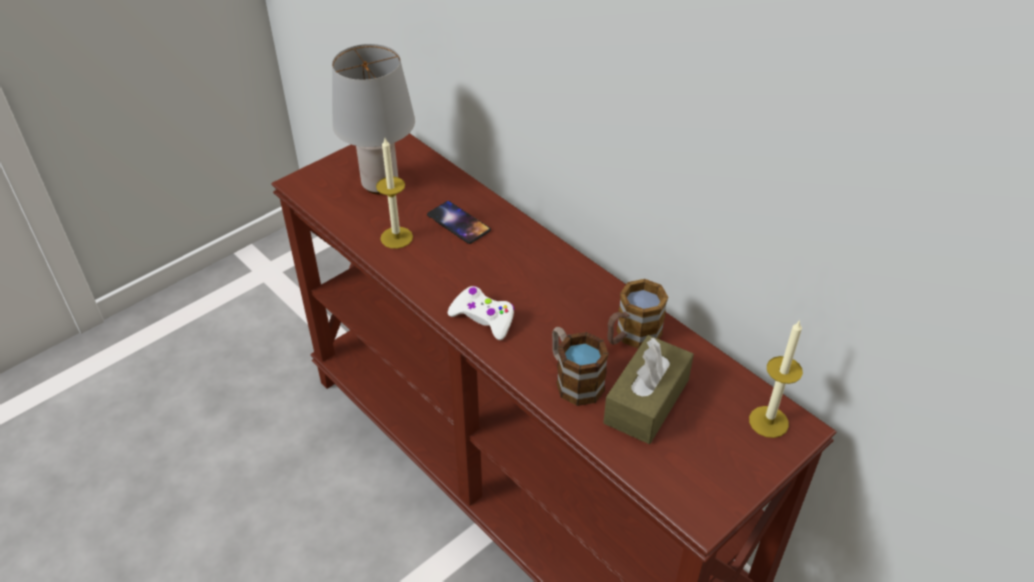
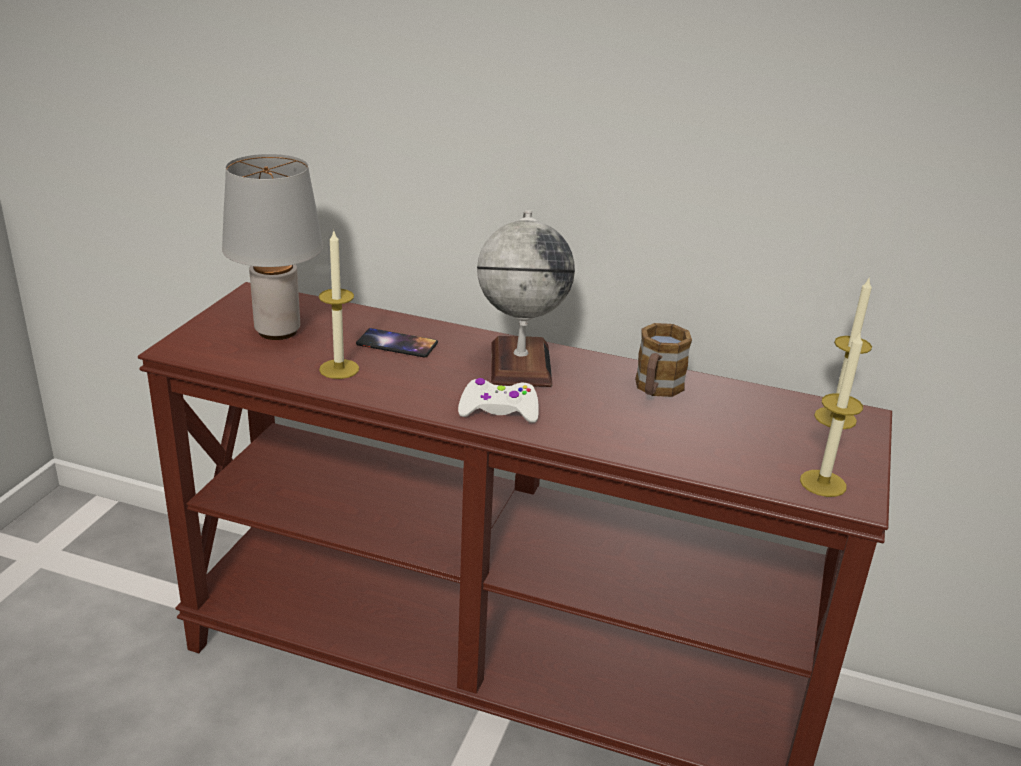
camera: 30 degrees left, 15 degrees down
(539, 273) = (520, 364): none -> globe
(573, 379) = (637, 434): mug -> none
(646, 401) = (719, 432): brown tissue box -> none
(689, 487) = (823, 483): none -> candle

